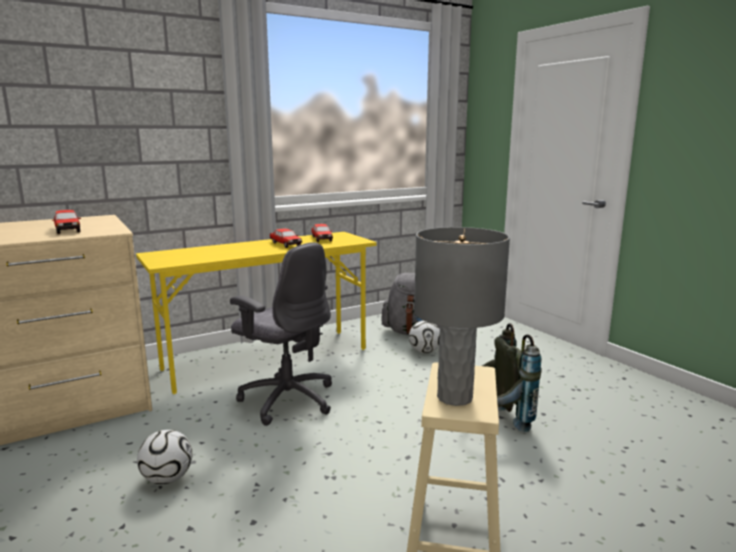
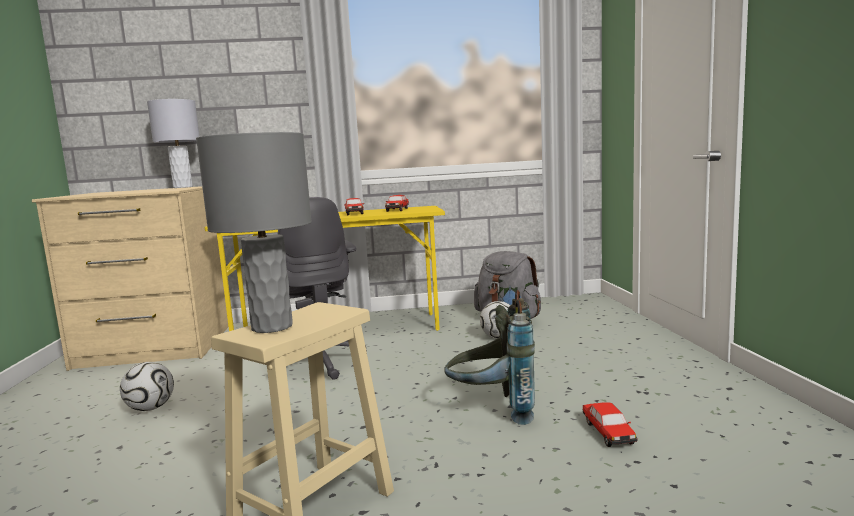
camera: 25 degrees right, 5 degrees down
(67, 230) = (144, 191): toy car -> toy car (608, 432)
(87, 219) = (183, 187): none -> grey table lamp

